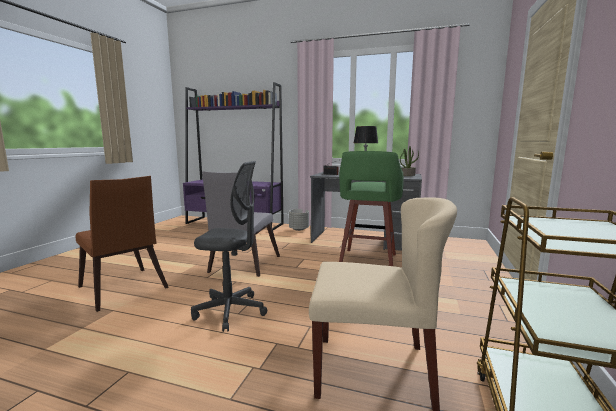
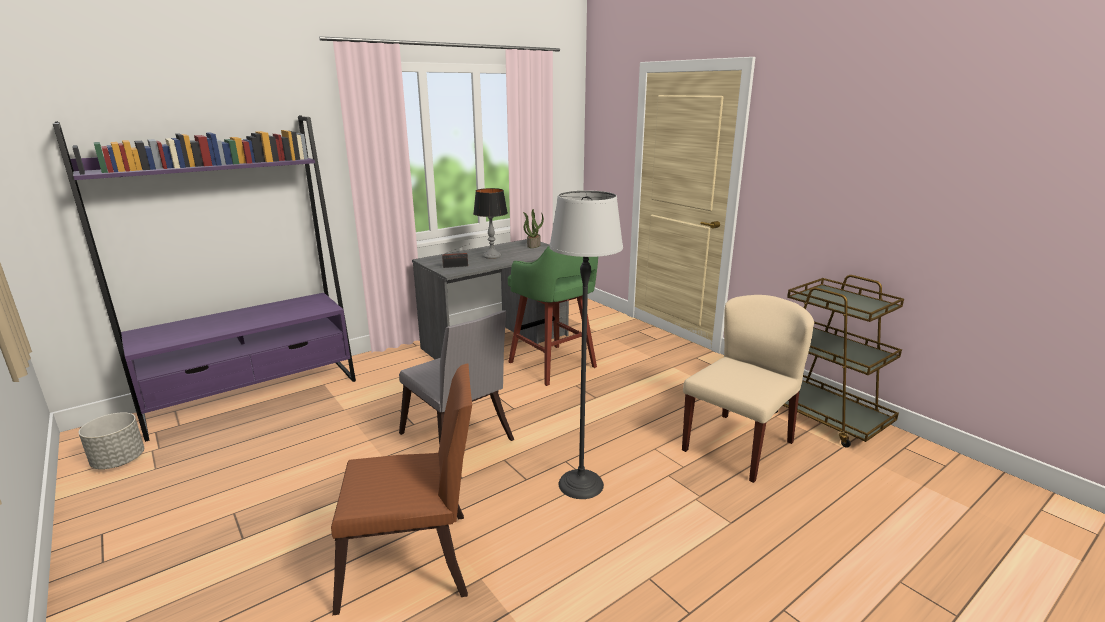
camera: 55 degrees left, 10 degrees up
(230, 311) = (581, 484): grey office chair -> floor lamp
(299, 229) = (384, 360): grey planter -> grey planter (119, 461)

